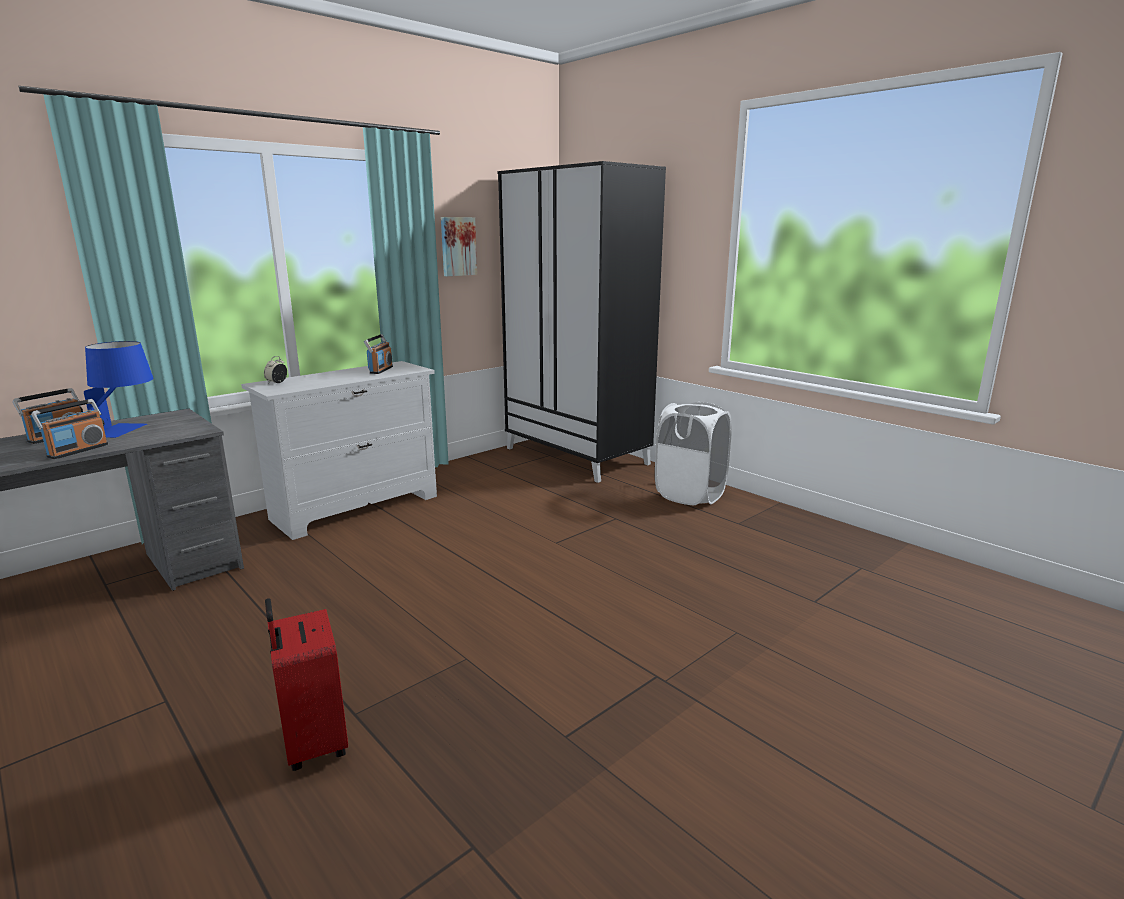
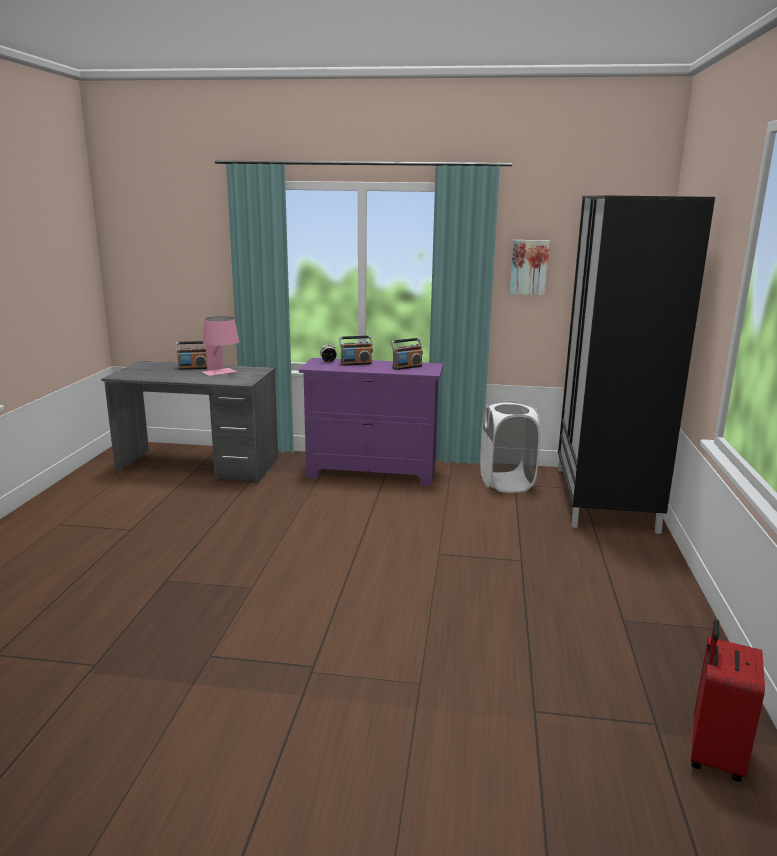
camera: 50 degrees right, 0 degrees up
(77, 451) = (181, 378): radio -> radio (356, 364)
(128, 430) = (222, 373): blue table lamp -> pink table lamp
(313, 743) = (133, 581): red suitcase -> red suitcase (713, 755)
(357, 507) = (372, 472): white dresser -> purple dresser
(690, 495) = (635, 575): white laundry basket -> white laundry basket (506, 483)

